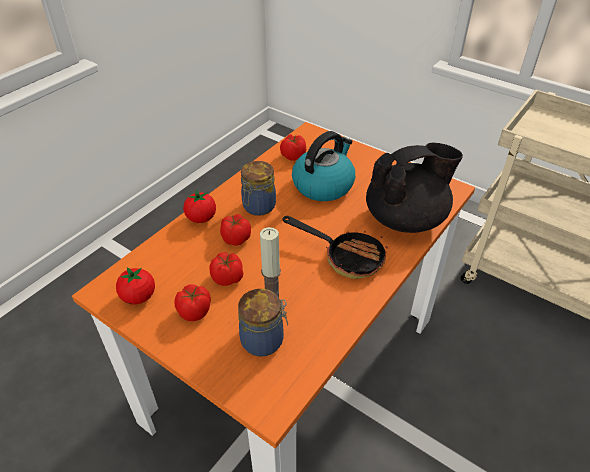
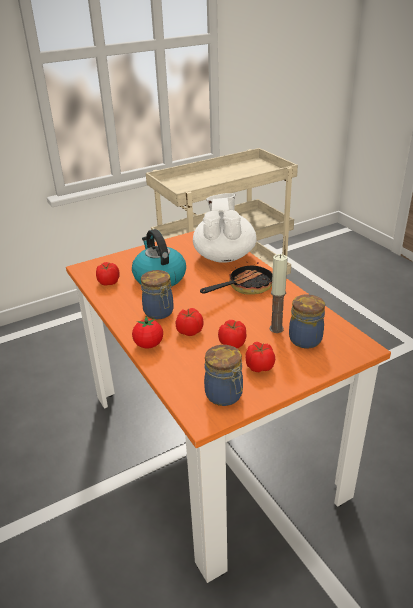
camera: 65 degrees left, 10 degrees down
(139, 297) = (225, 395): tomato -> jar
(406, 219) = (224, 256): black teapot -> white teapot

